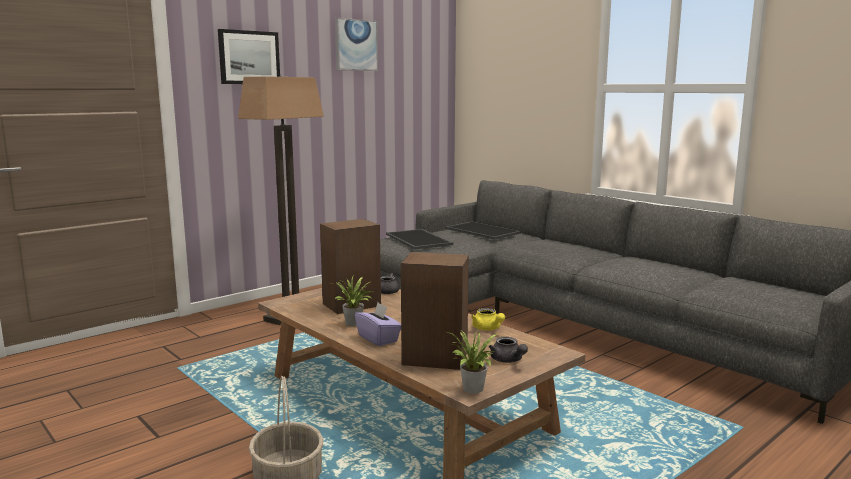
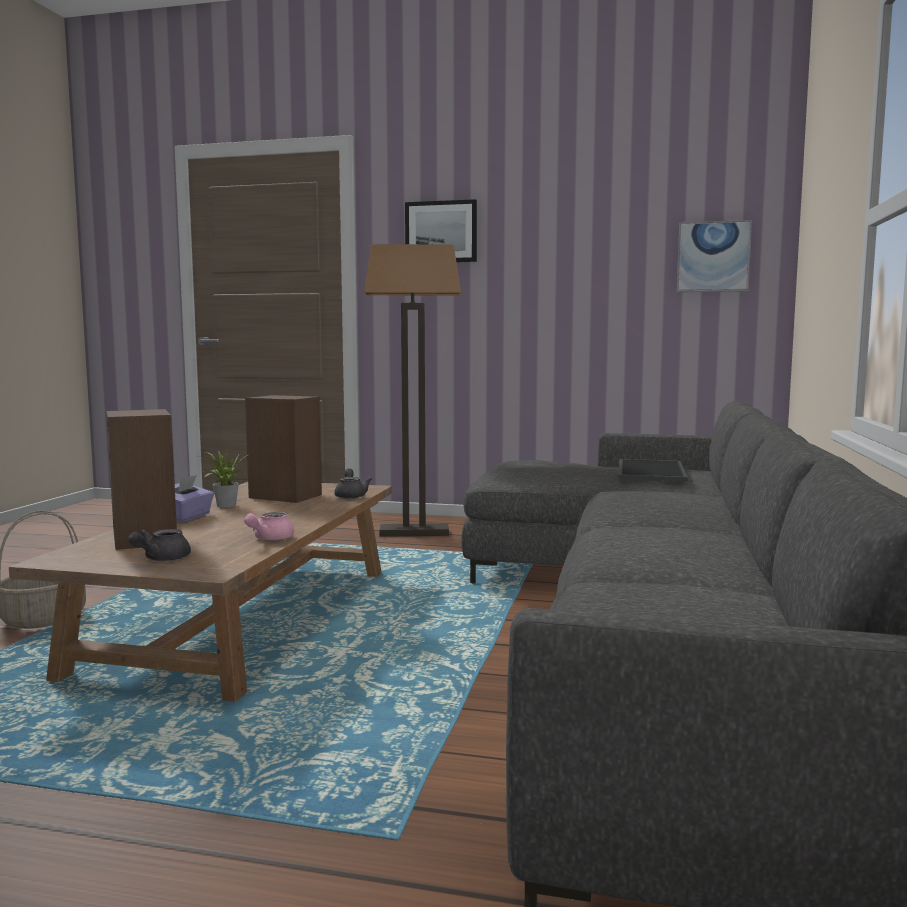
camera: 55 degrees right, 5 degrees down
(356, 45) = (595, 205): picture -> picture (713, 256)
(419, 239) = (540, 464): tray -> none
(472, 390) = (55, 561): potted plant -> none
(488, 329) = (268, 539): yellow teapot -> pink teapot

